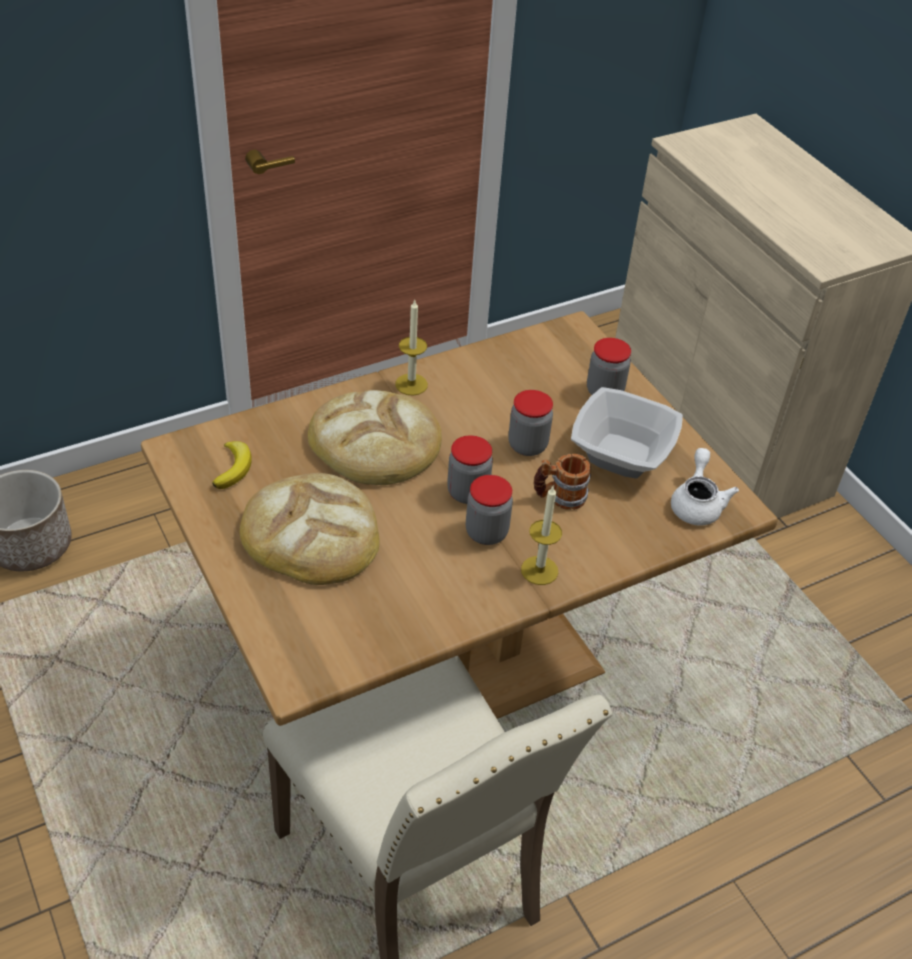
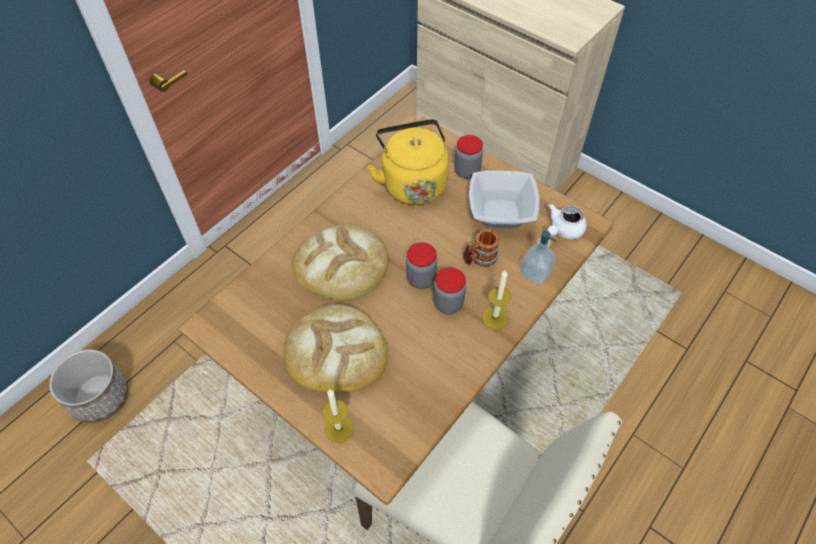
camera: 20 degrees left, 10 degrees up
(233, 467) = (255, 322): banana -> none
(411, 384) = (342, 211): candle -> candle (338, 429)
(522, 381) = (412, 182): none -> yellow kettle
(527, 445) = (440, 229): jar -> none
(627, 539) = (535, 273): none -> soap dispenser
(697, 503) = (563, 230): white teapot -> white teapot turned 120 degrees counterclockwise

